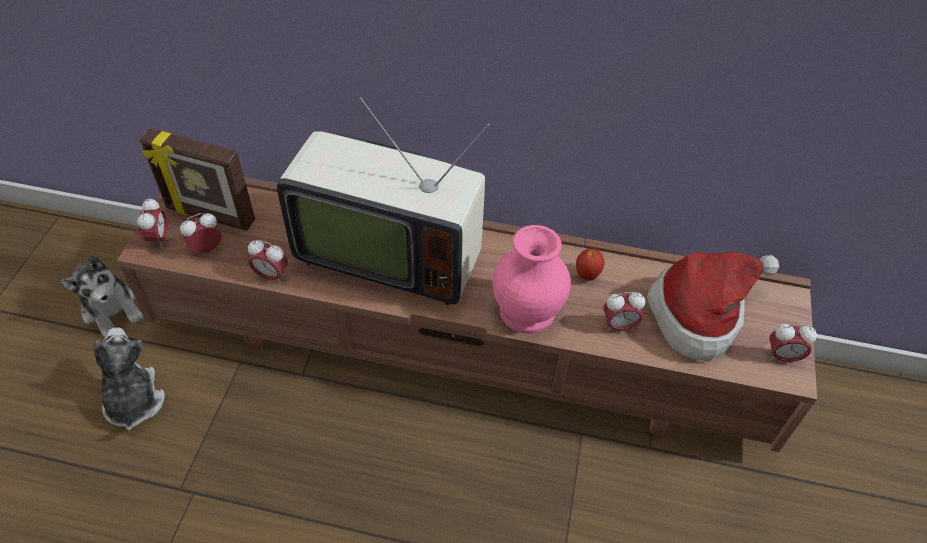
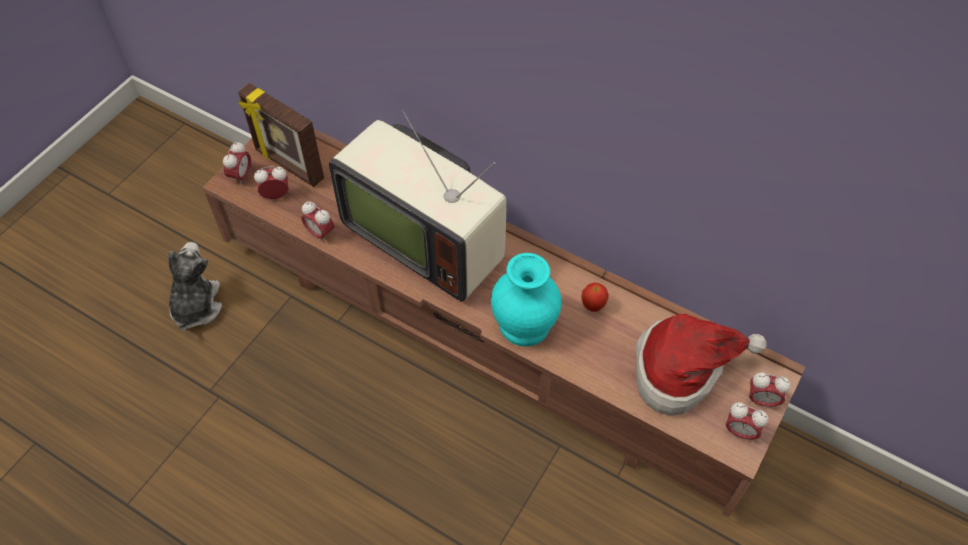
camera: 20 degrees right, 5 degrees up
(112, 309) = (202, 220): plush toy -> none
(528, 312) = (525, 325): pink vase -> turquoise vase
(619, 325) = (601, 360): alarm clock -> alarm clock (762, 400)

